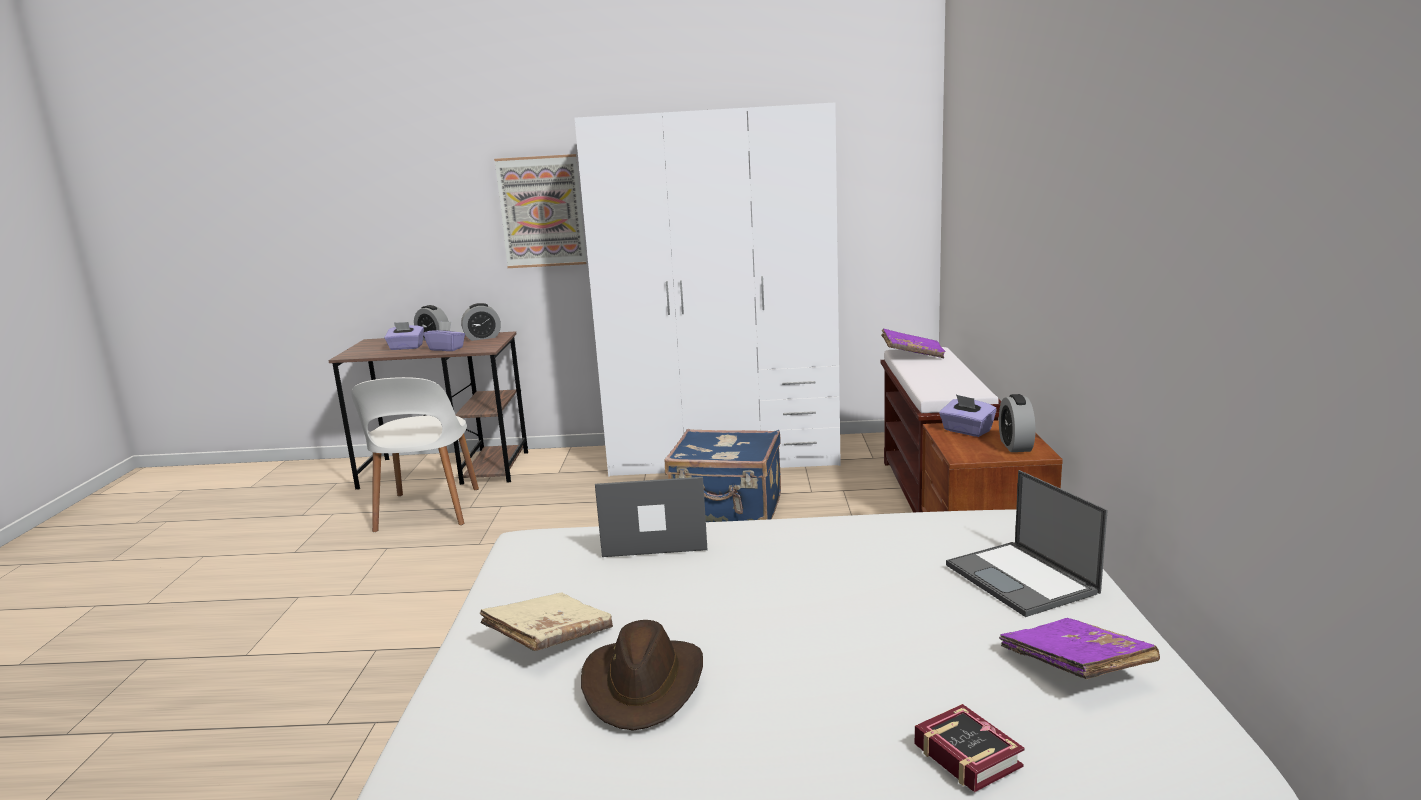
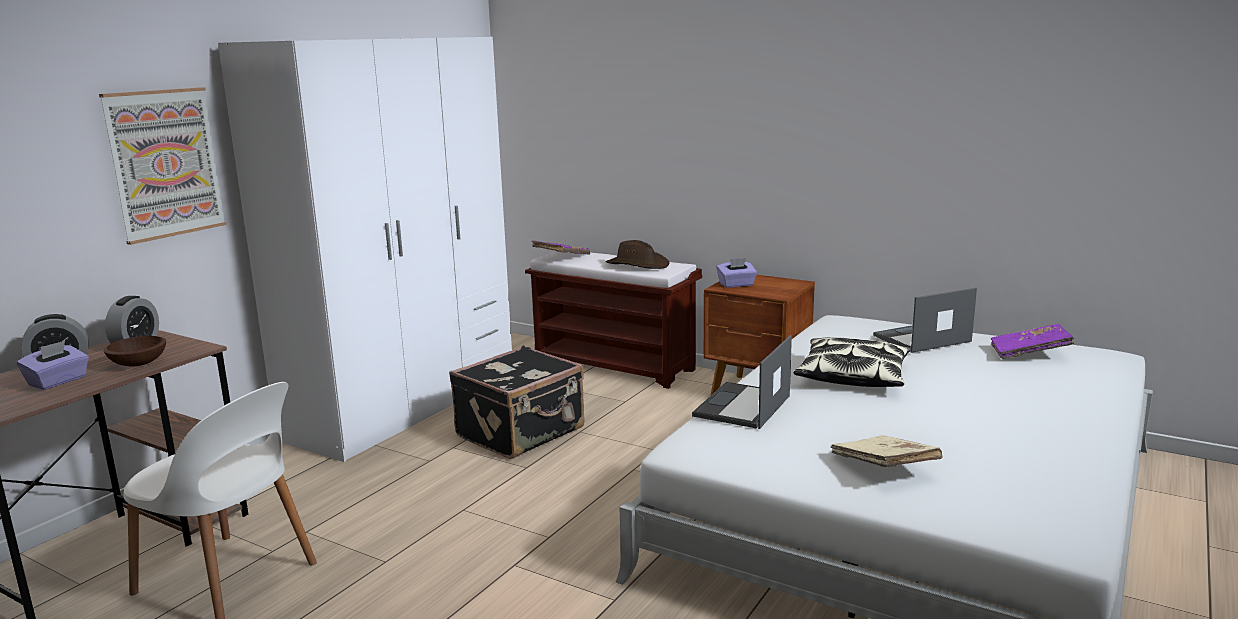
camera: 60 degrees left, 0 degrees up
(446, 349) = (138, 364): purple tissue box -> brown bowl
(644, 684) = (976, 449): brown hat -> brown hat (637, 265)
(728, 511) = (522, 433): blue suitcase -> black suitcase
(810, 567) = (852, 376): none -> pillow
(966, 752) = (1094, 392): book -> none
(1015, 445) = (780, 283): alarm clock -> none
(1022, 579) = (921, 339): laptop -> laptop turned 150 degrees clockwise

